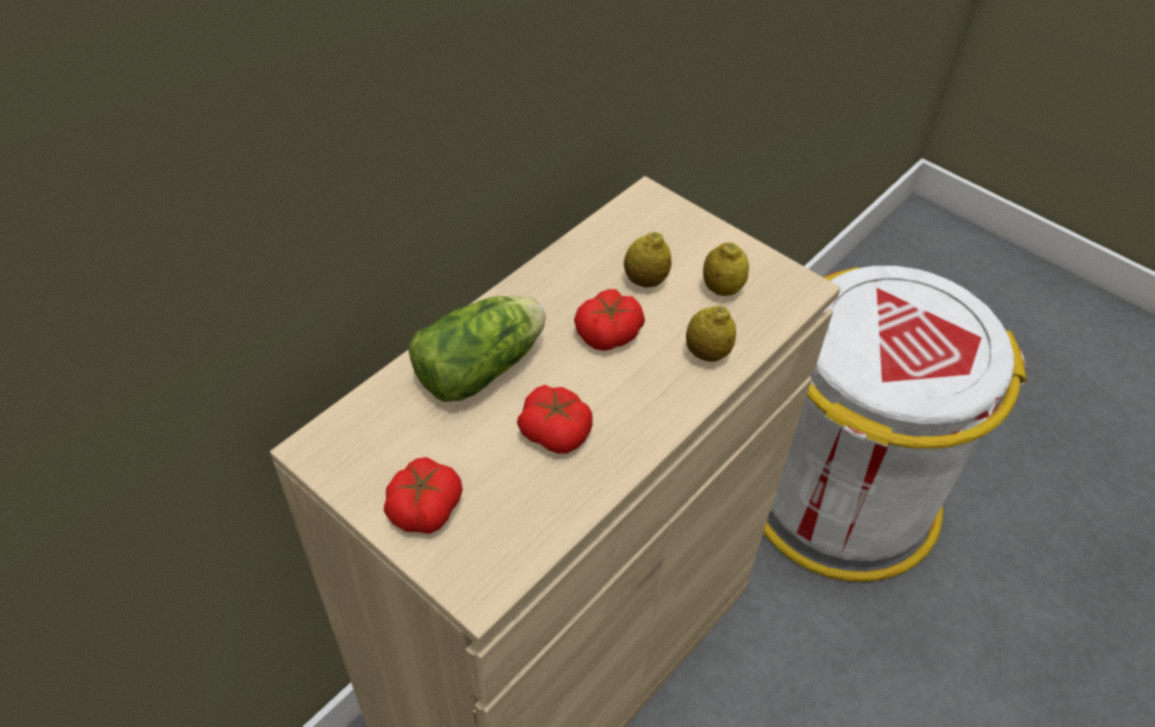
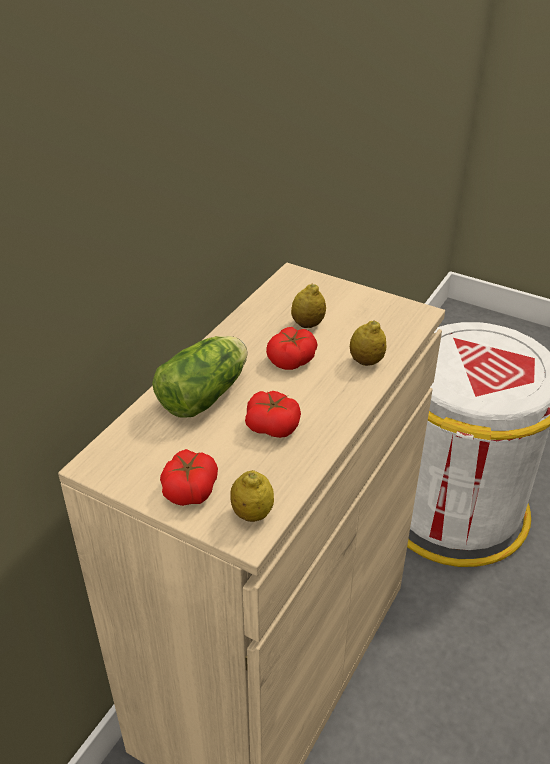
camera: 10 degrees left, 10 degrees down
(722, 288) = (363, 321): lemon -> lemon (252, 513)

